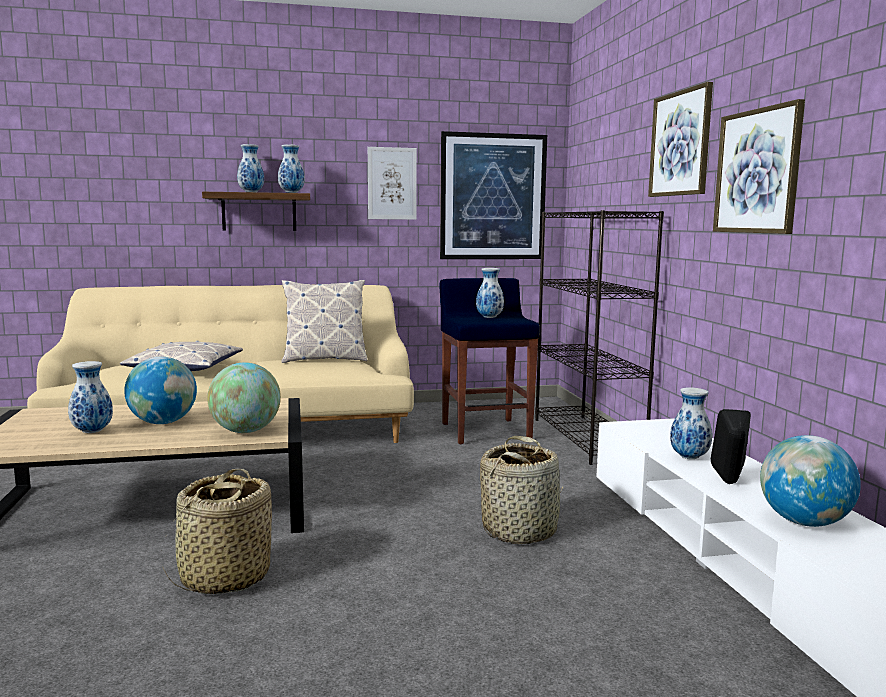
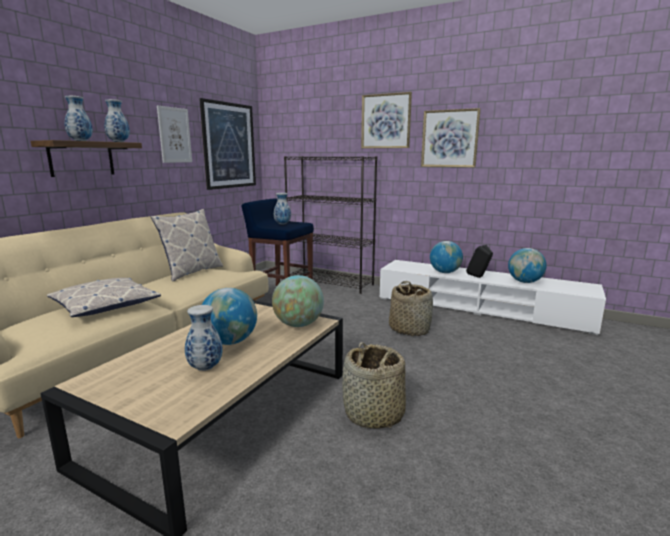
camera: 50 degrees left, 5 degrees up
(689, 457) = (445, 272): vase -> globe

